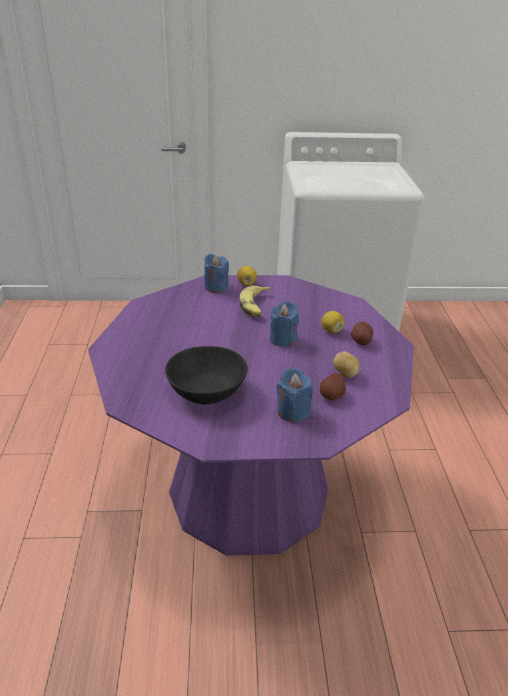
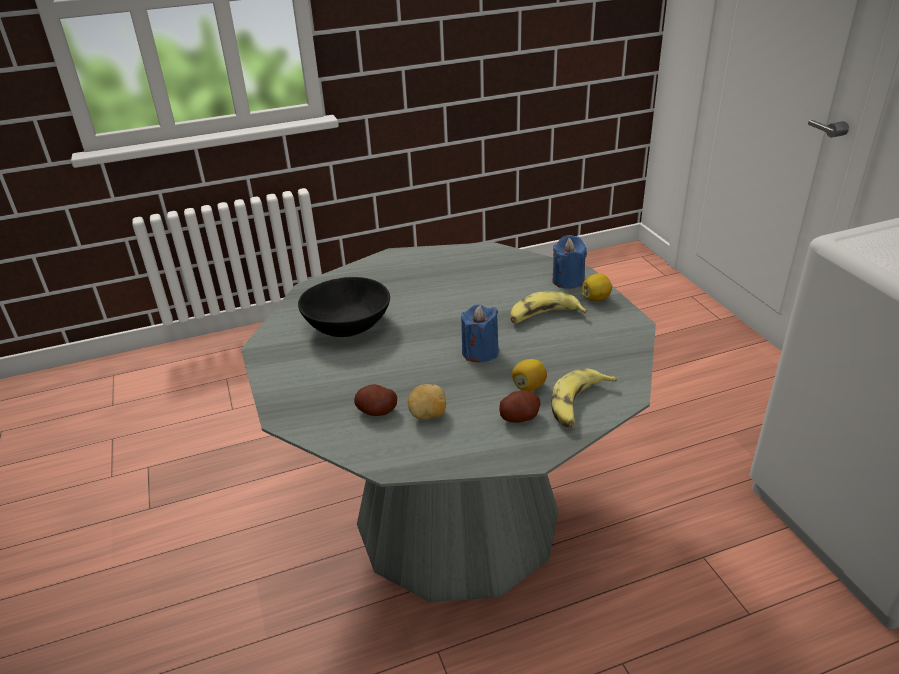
camera: 75 degrees right, 0 degrees up
(249, 490) = (457, 517): purple dining table -> grey dining table
(293, 411) = (333, 387): blue candle -> none
(357, 319) = (578, 405): none -> banana

